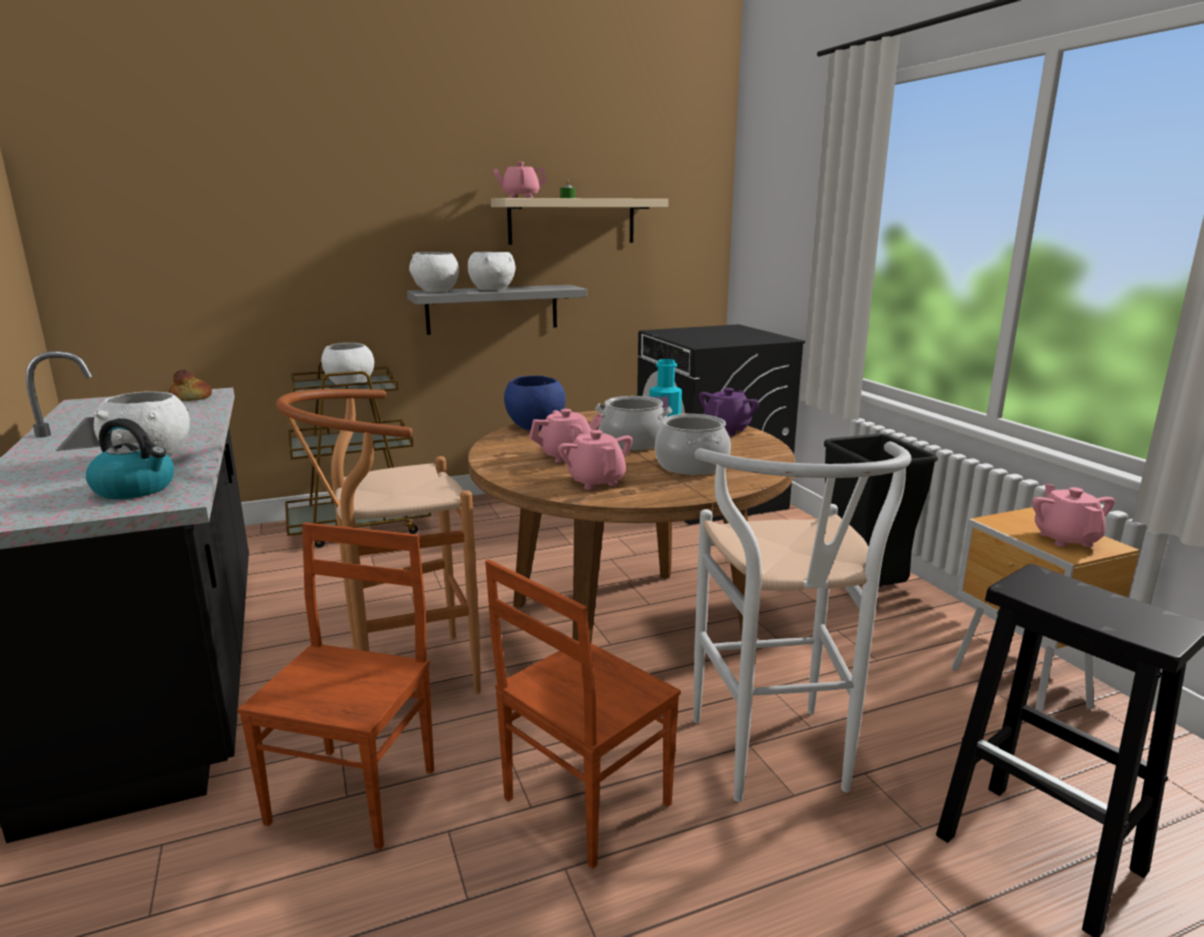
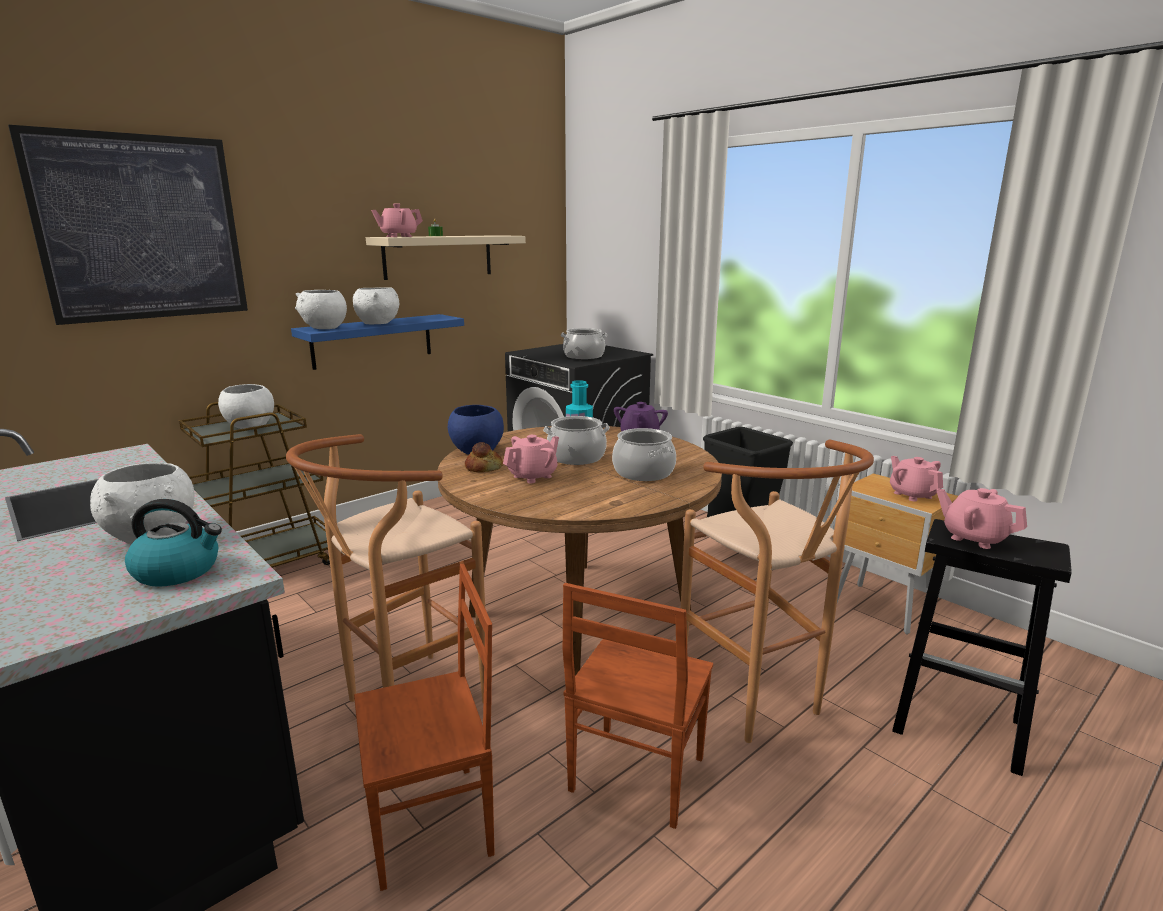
camera: 20 degrees left, 0 degrees up
(192, 398) = (113, 460): bread -> bread (483, 467)
(269, 186) = (141, 228): none -> picture
(356, 794) = (432, 824): brown chair -> brown chair turned 75 degrees clockwise
(492, 309) = (372, 341): grey shelf -> blue shelf
(596, 481) = (581, 497): pink teapot -> pink teapot (974, 538)
(720, 339) = (584, 356): none -> cooking pot
(777, 764) = (759, 705): white stool -> brown stool

